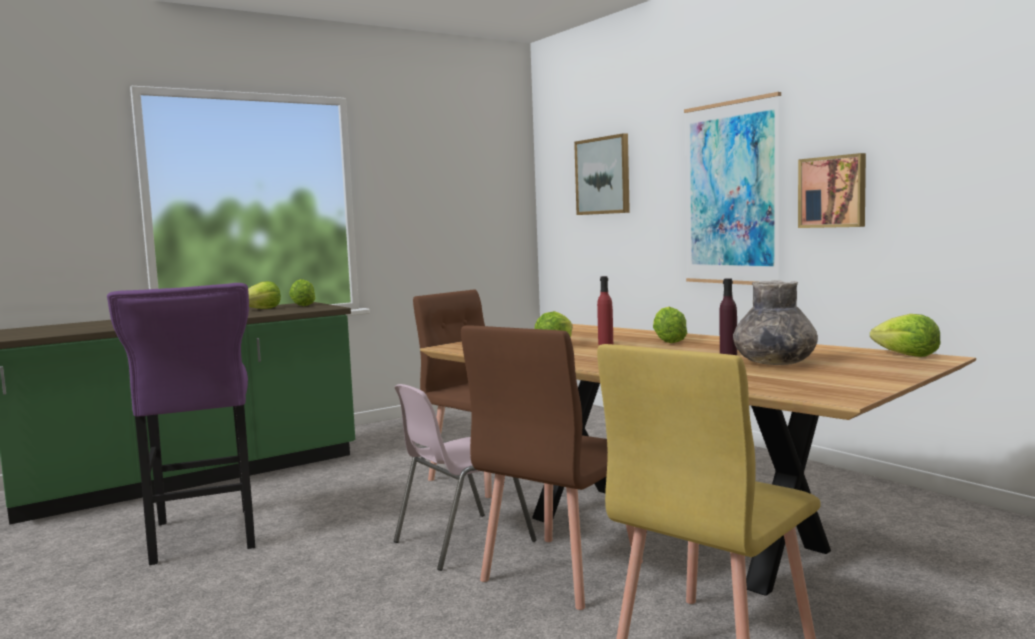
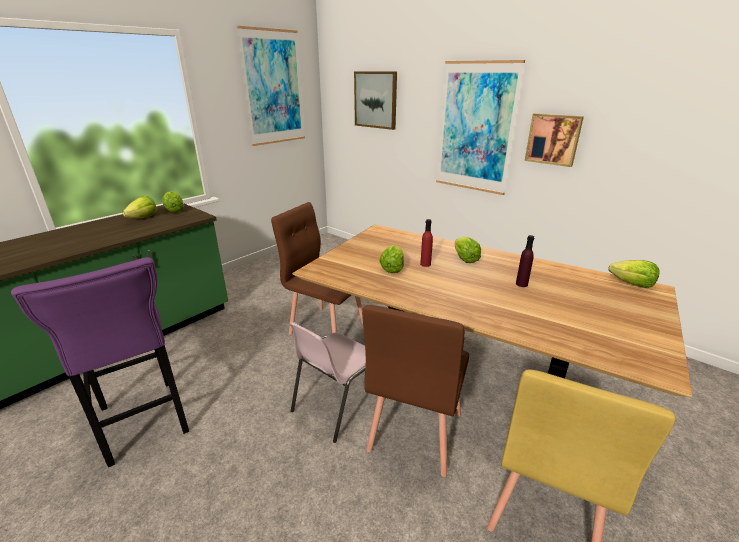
camera: 15 degrees left, 20 degrees up
(463, 169) = (273, 88): none -> picture
(774, 363) = (563, 300): grey vase -> none

